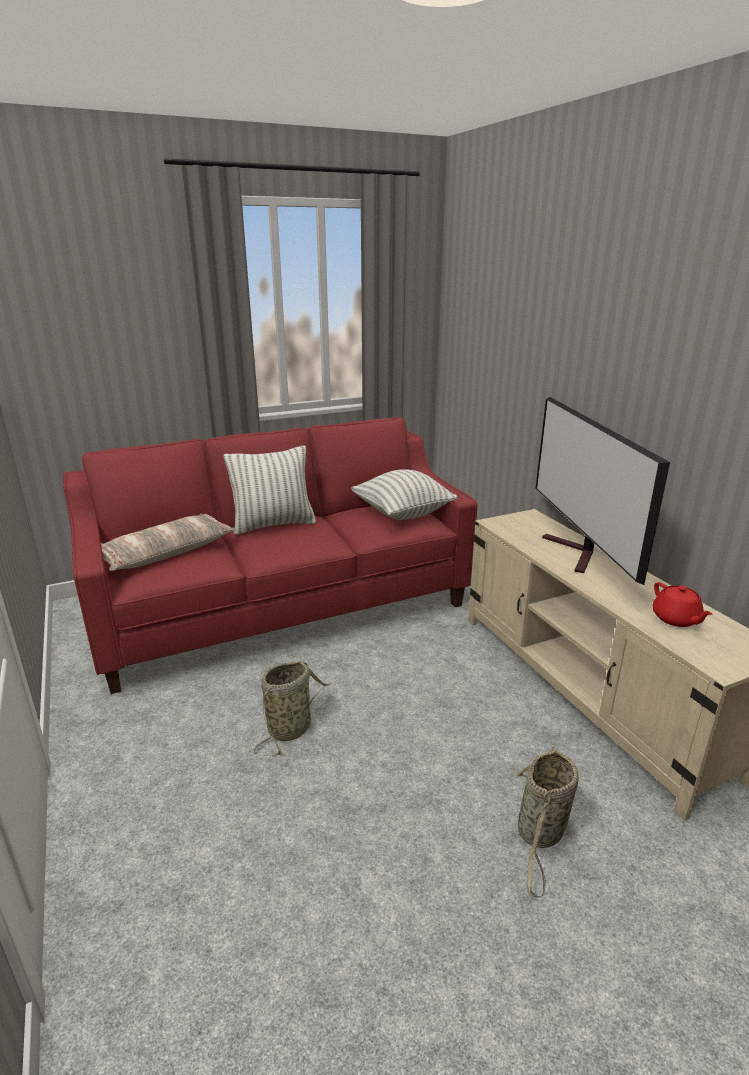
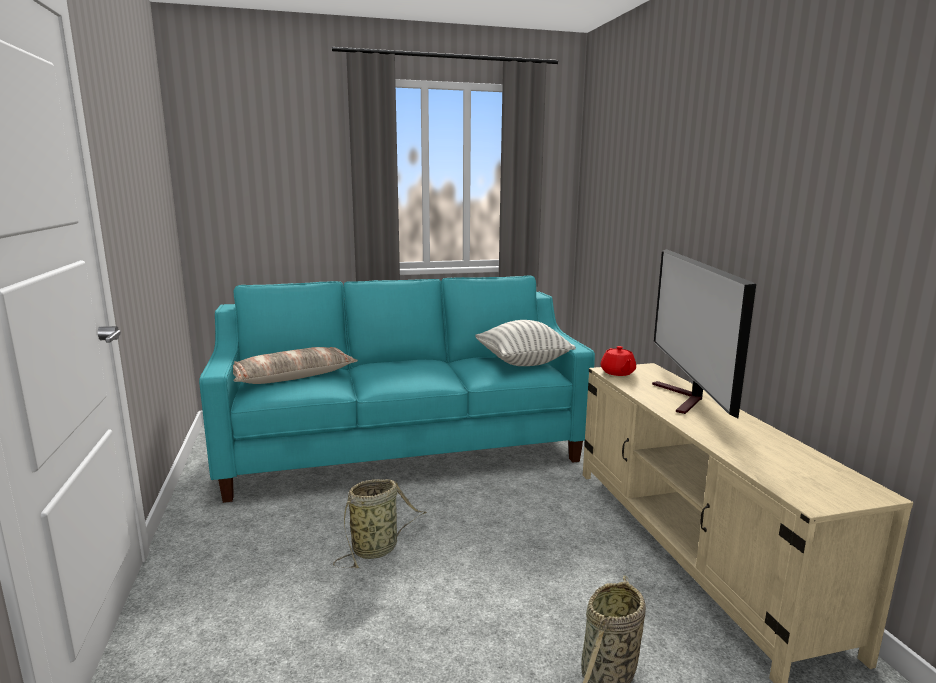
camera: 10 degrees right, 10 degrees down
(273, 524) = (397, 363): pillow -> none
(283, 607) = (404, 448): red sofa -> turquoise sofa
(676, 619) = (774, 458): red teapot -> red teapot (617, 373)

